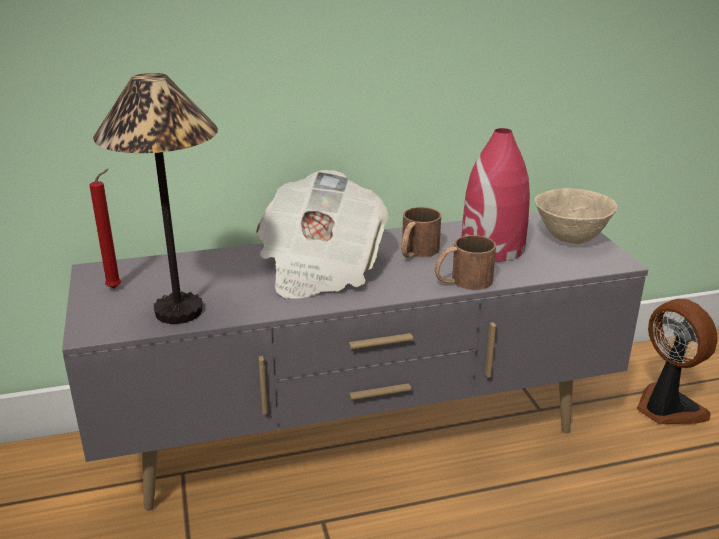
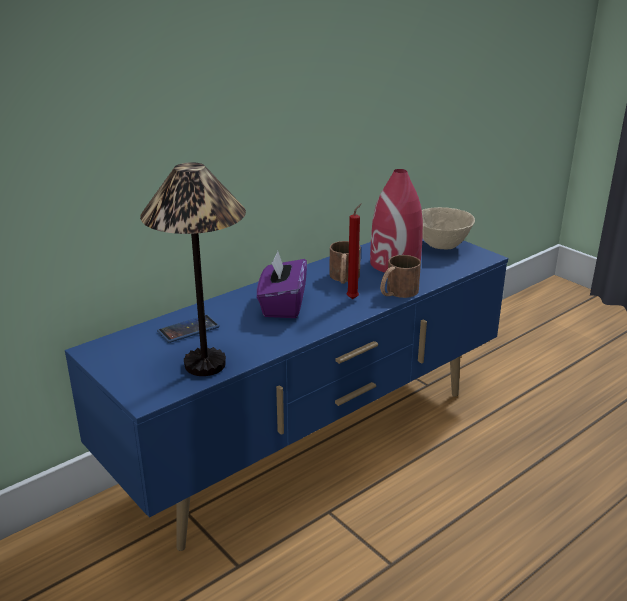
camera: 25 degrees left, 0 degrees up
(116, 288) = (130, 359): red candle -> red candle (353, 298)
(200, 271) = (188, 329): none -> phone
(319, 267) = (282, 305): newspaper -> purple tissue box
(360, 438) = (313, 443): grey tv stand -> blue tv stand
(666, 408) = (508, 361): fan -> none

